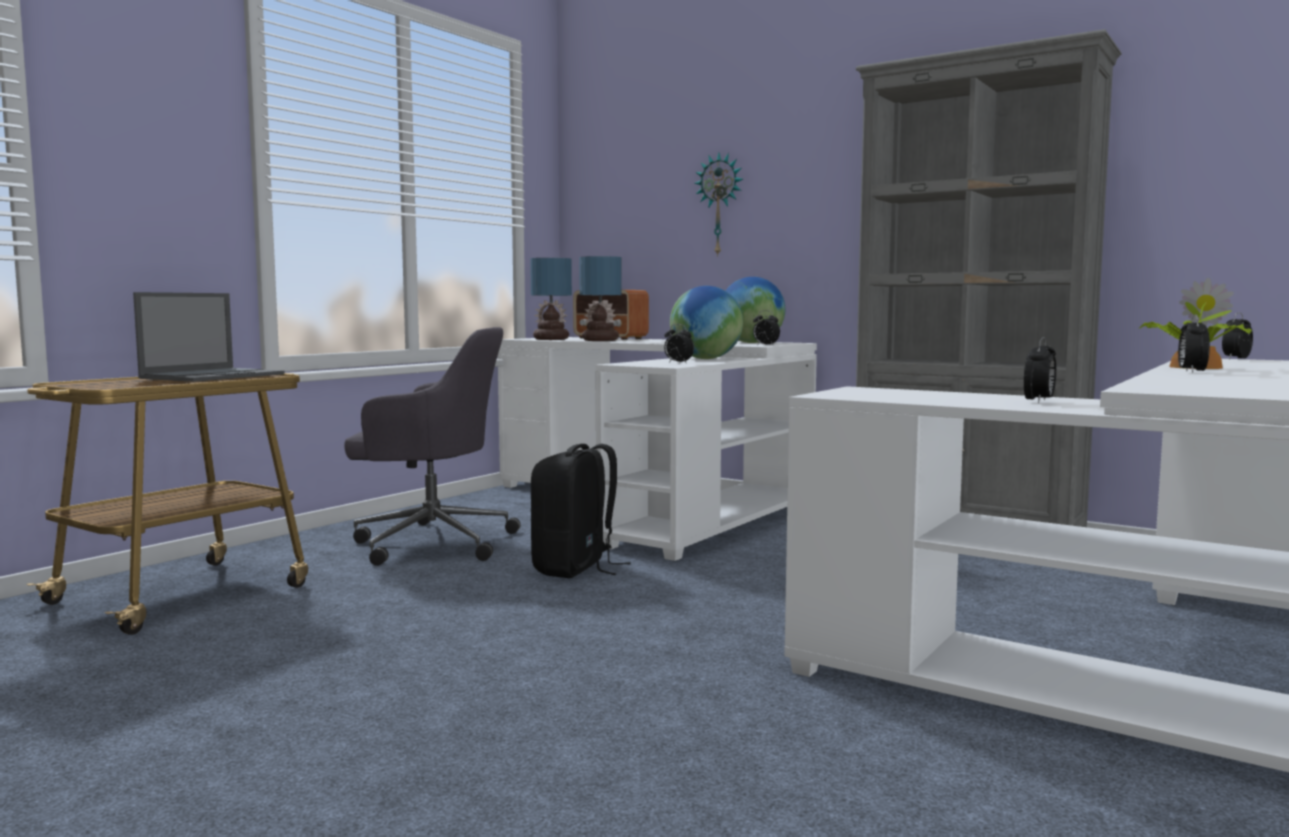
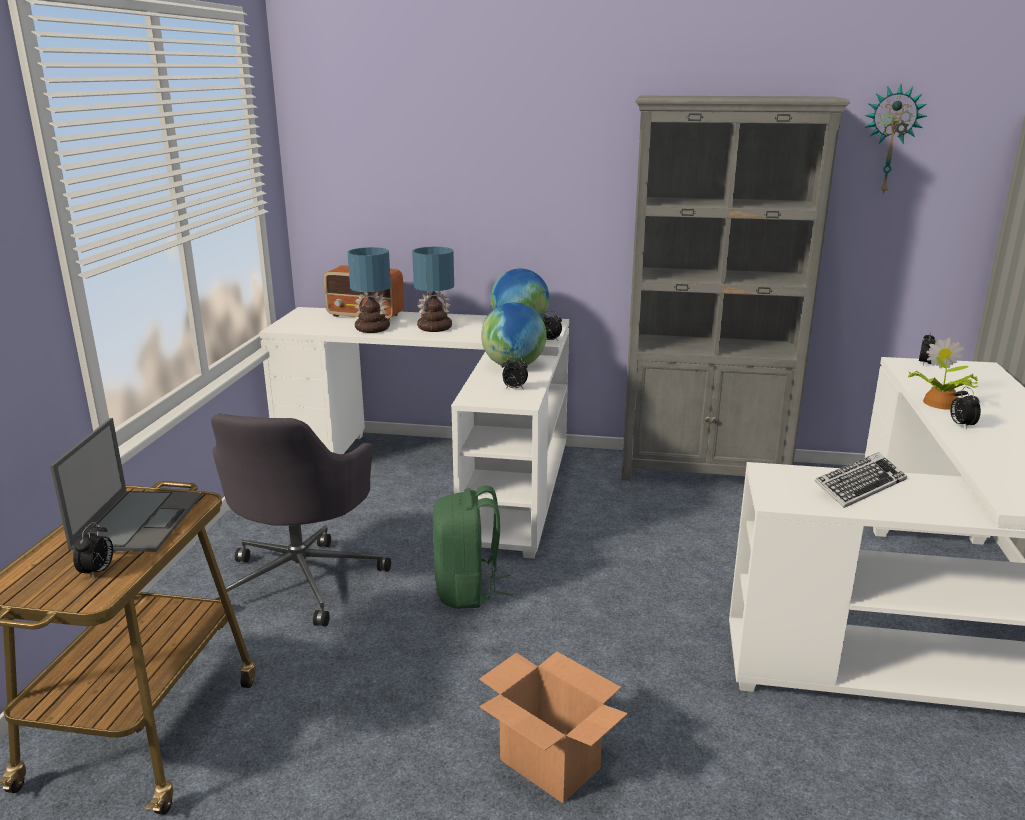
camera: 25 degrees left, 15 degrees up
(431, 543) = (303, 579): grey office chair -> grey office chair turned 120 degrees clockwise
(496, 676) = (548, 764): none -> cardboard box
(552, 339) = (318, 327): table lamp -> table lamp (436, 328)
(575, 569) = (468, 591): black backpack -> green backpack
(720, 204) = (469, 189): wall clock -> wall clock (890, 140)
(960, 396) = (859, 486): none -> keyboard
(1039, 402) = (922, 494): alarm clock -> alarm clock (98, 572)

